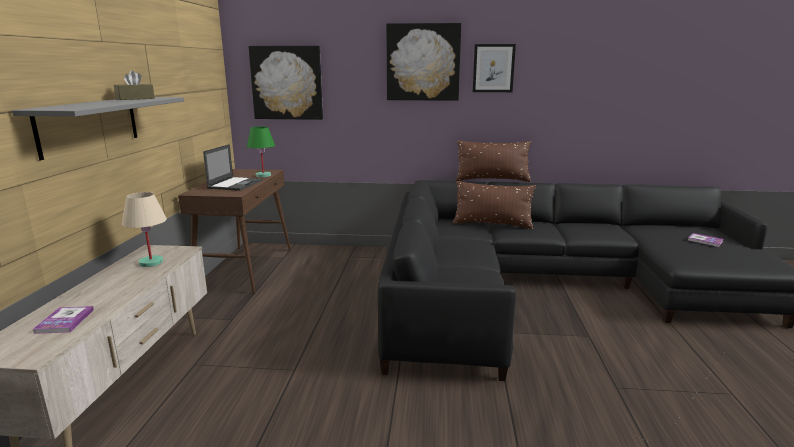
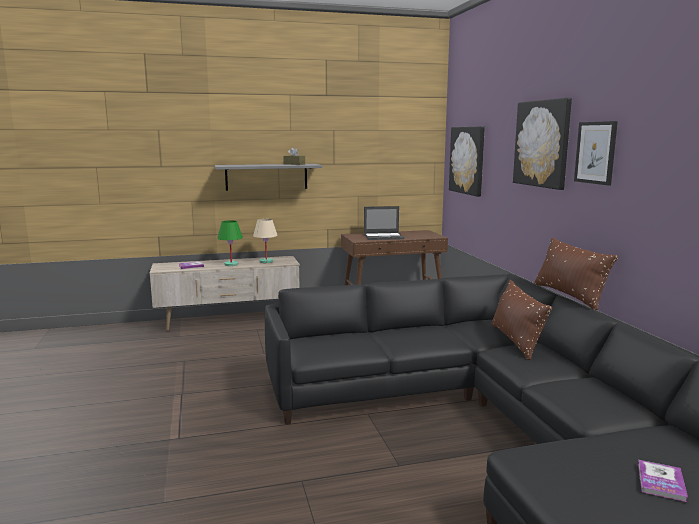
camera: 70 degrees right, 5 degrees down
(263, 175) = (419, 237): green table lamp -> green table lamp (231, 264)

